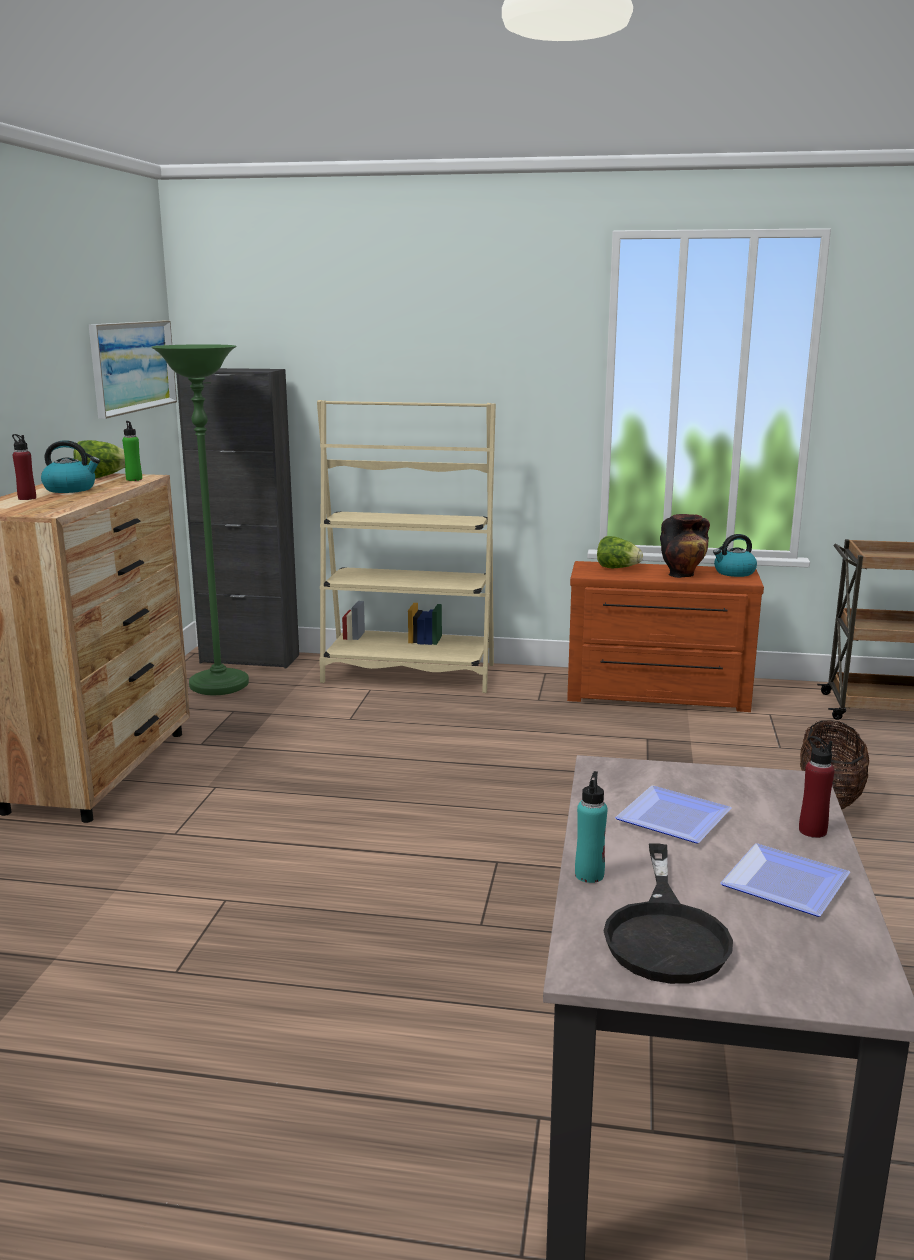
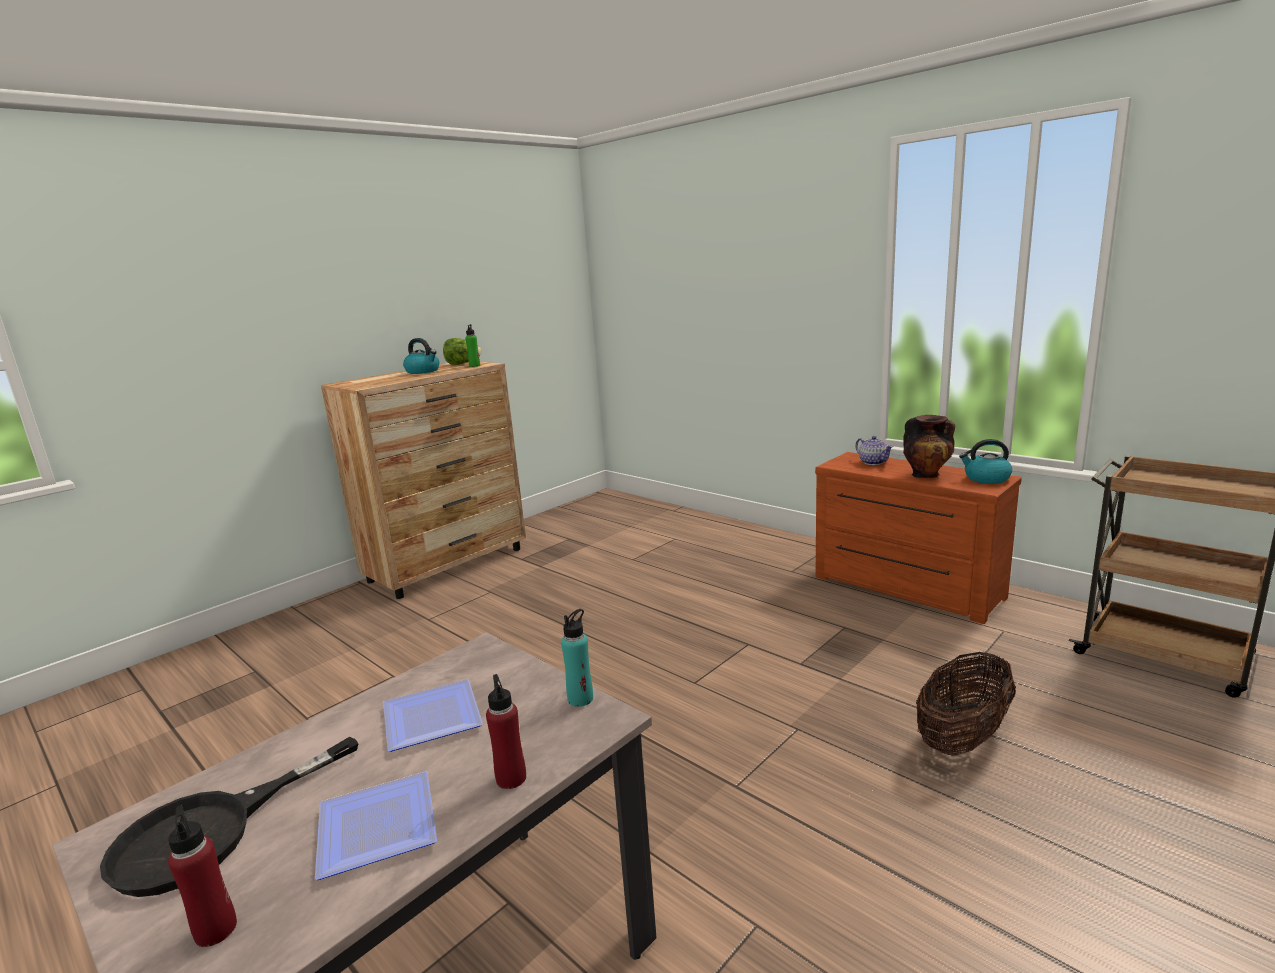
camera: 35 degrees right, 0 degrees up
(27, 498) = (385, 376): red bottle -> red bottle (216, 929)
(132, 366) = (538, 286): picture -> none
(219, 686) = (584, 518): green floor lamp -> none
(249, 659) = (626, 502): black cabinet -> none
(409, 674) = (718, 531): beige bookcase -> none
(589, 875) = (278, 749): turquoise bottle -> turquoise bottle (580, 699)
(617, 568) = (873, 462): lettuce -> teapot

